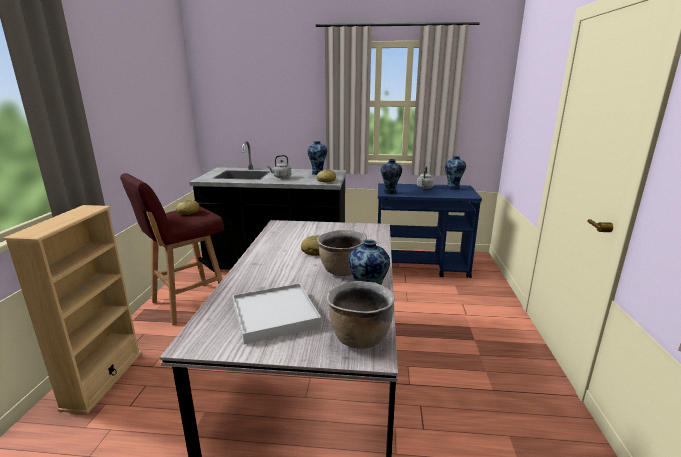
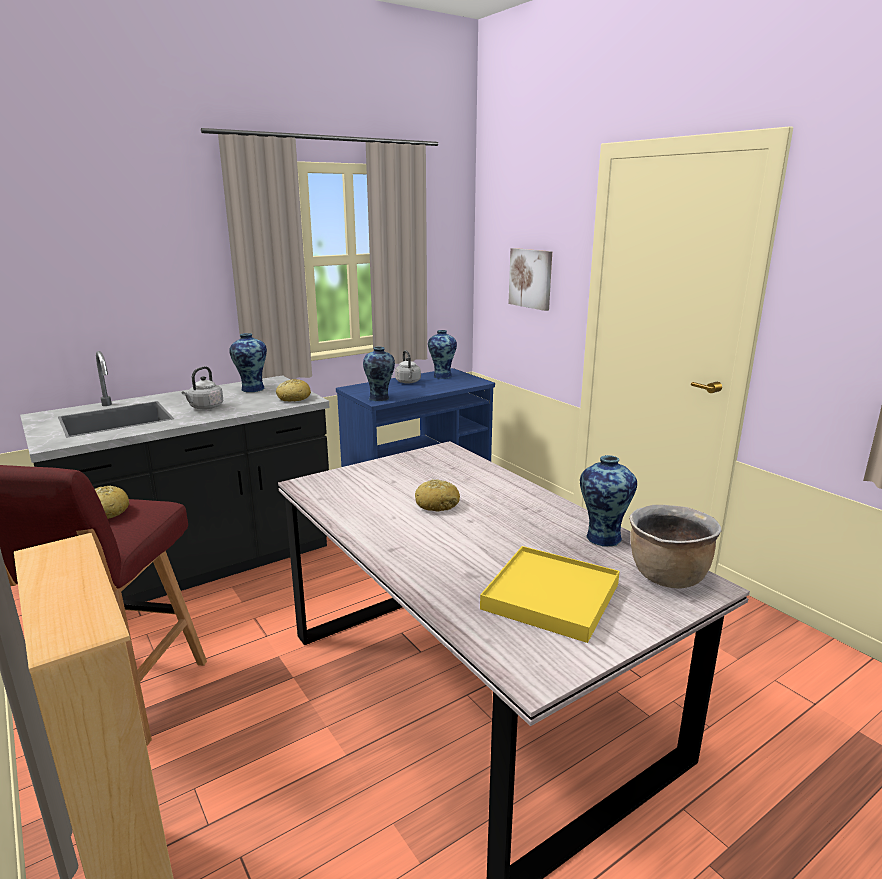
camera: 40 degrees left, 0 degrees up
(274, 315) = (550, 597): white tray -> yellow tray
(342, 271) = (514, 516): brown cooking pot -> none
(529, 123) = (531, 278): none -> picture

